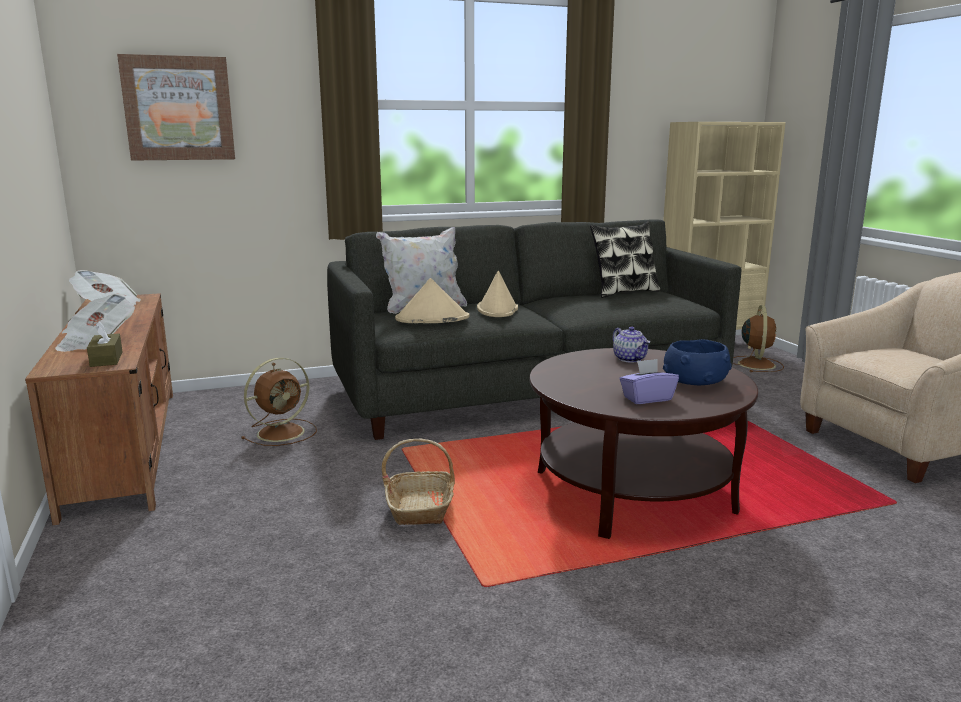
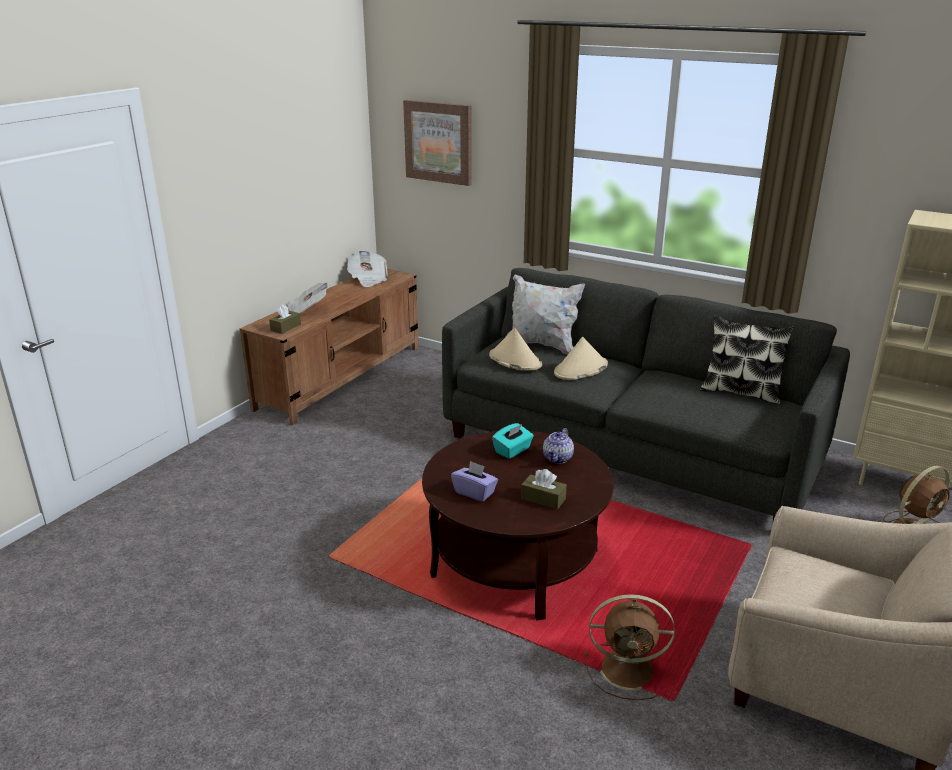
camera: 50 degrees right, 10 degrees up
(283, 432) = (421, 405): brown fan -> brown fan (630, 669)
(420, 507) = (389, 495): basket -> none
(589, 367) = (512, 450): none -> turquoise tissue box
(695, 381) = (543, 499): blue bowl -> brown tissue box

